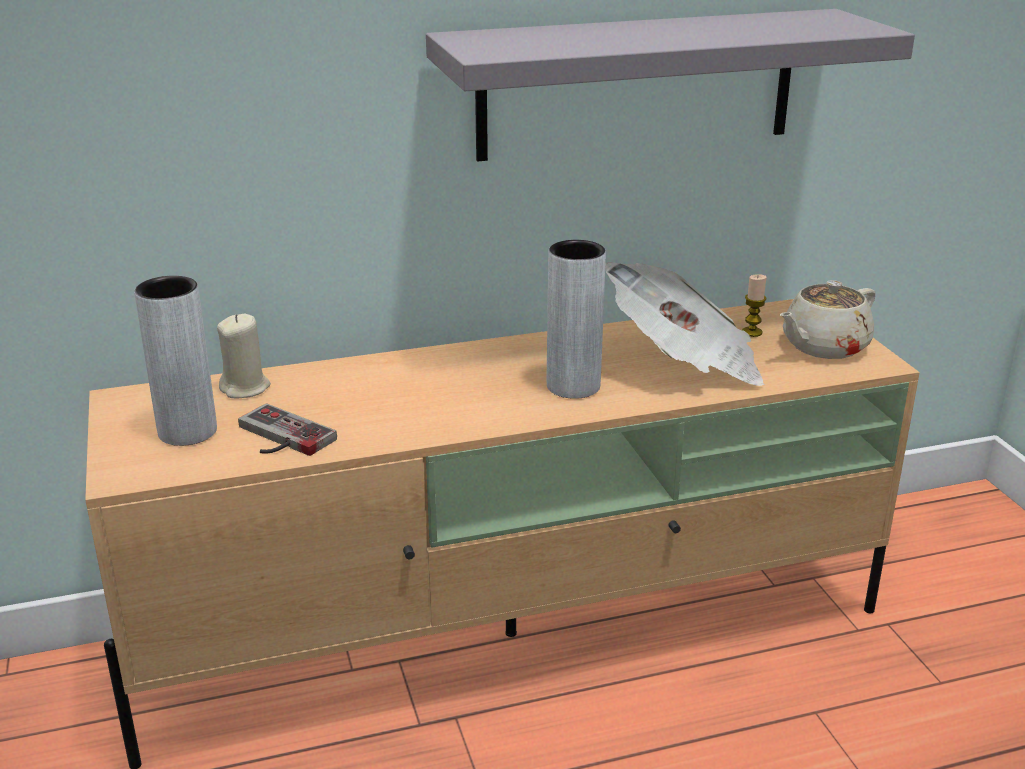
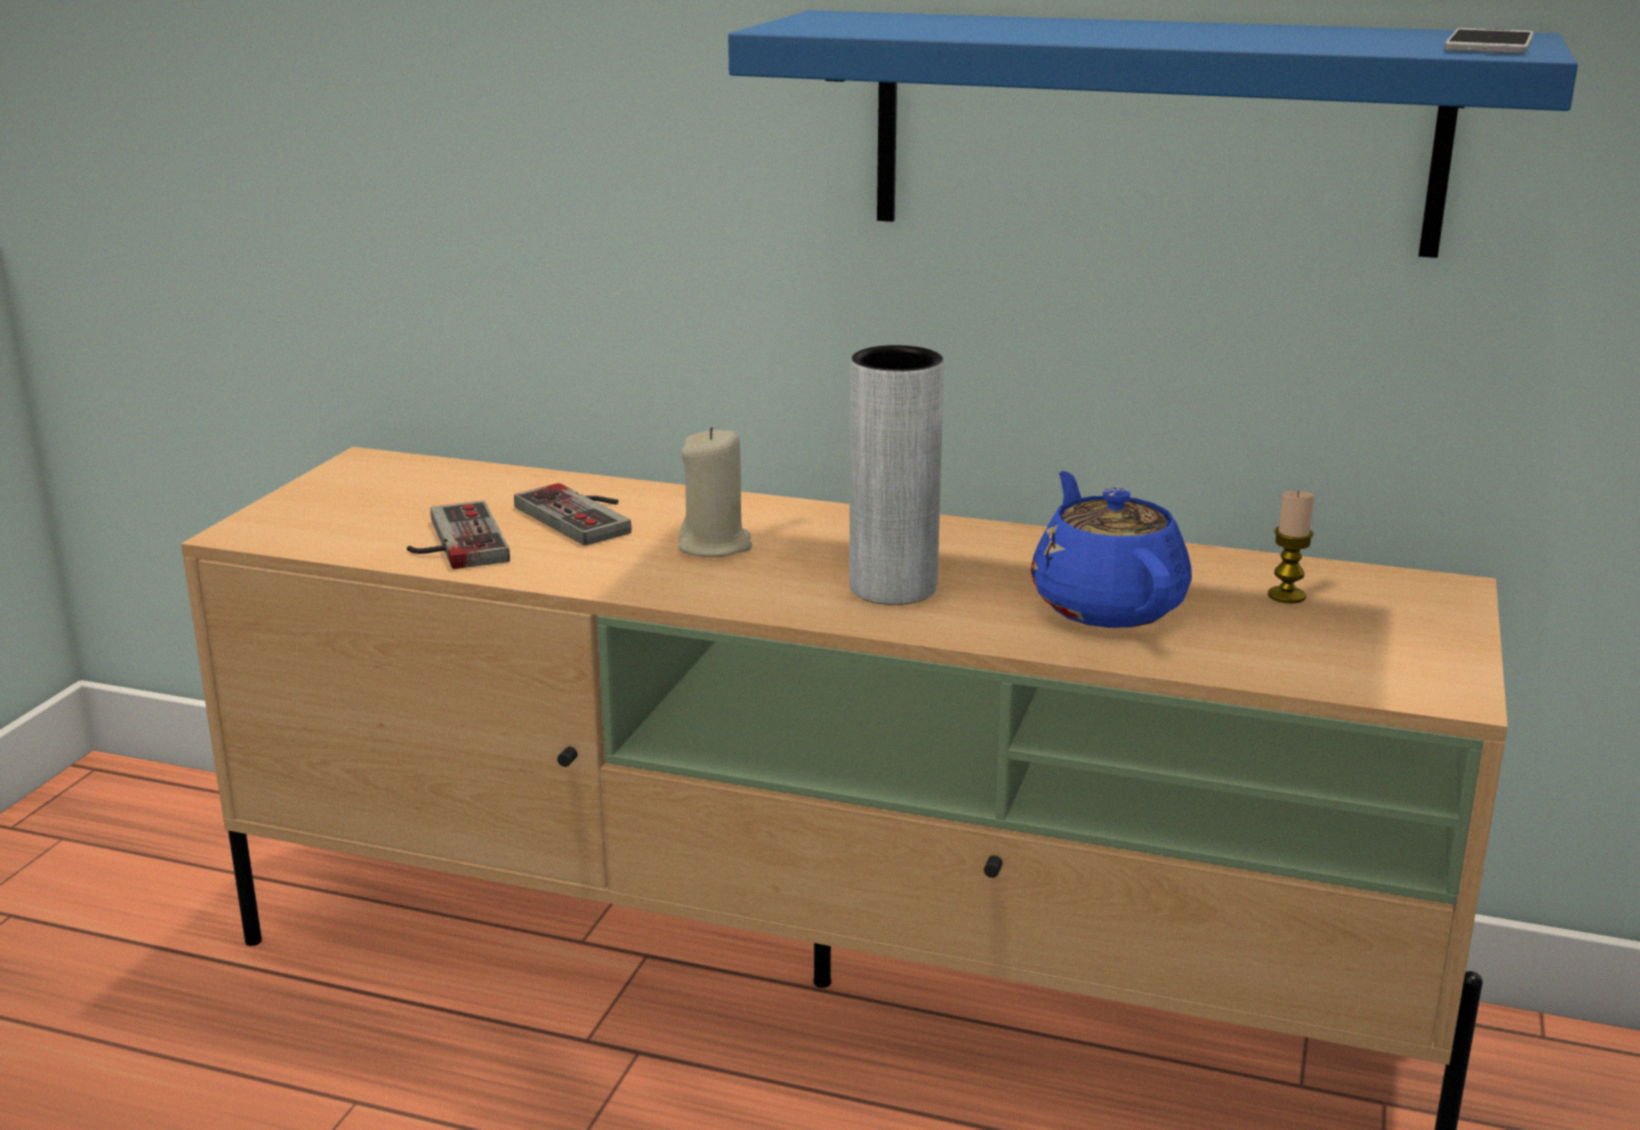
camera: 35 degrees right, 5 degrees down
(187, 431) = (374, 509): grey vase -> none
(245, 388) = (502, 484): beige candle -> beige candle (715, 546)
(334, 394) = (586, 515): none -> game controller
(637, 84) = (1153, 131): grey shelf -> blue shelf
(685, 363) = (1106, 605): newspaper -> blue teapot
(823, 347) = (1380, 645): beige teapot -> none
(845, 23) = (1489, 44): none -> phone

